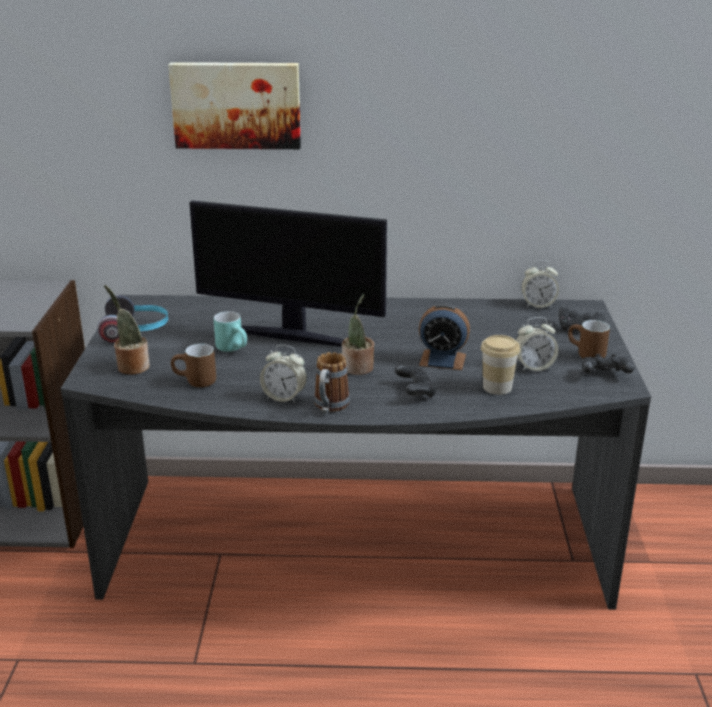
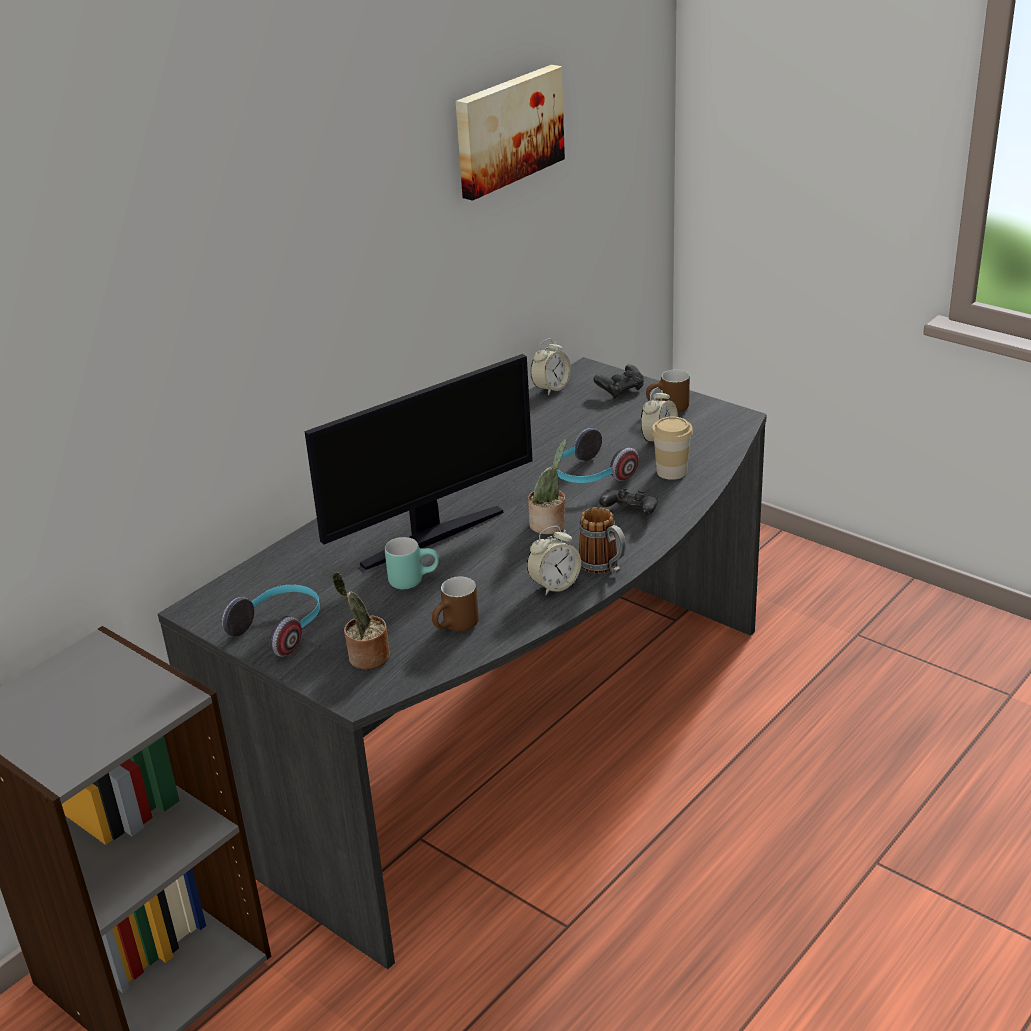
camera: 50 degrees left, 5 degrees up
(237, 105) = (248, 296): picture -> picture (507, 130)
(442, 360) = (590, 476): alarm clock -> headphones
(604, 375) = (712, 417): black game controller -> none

